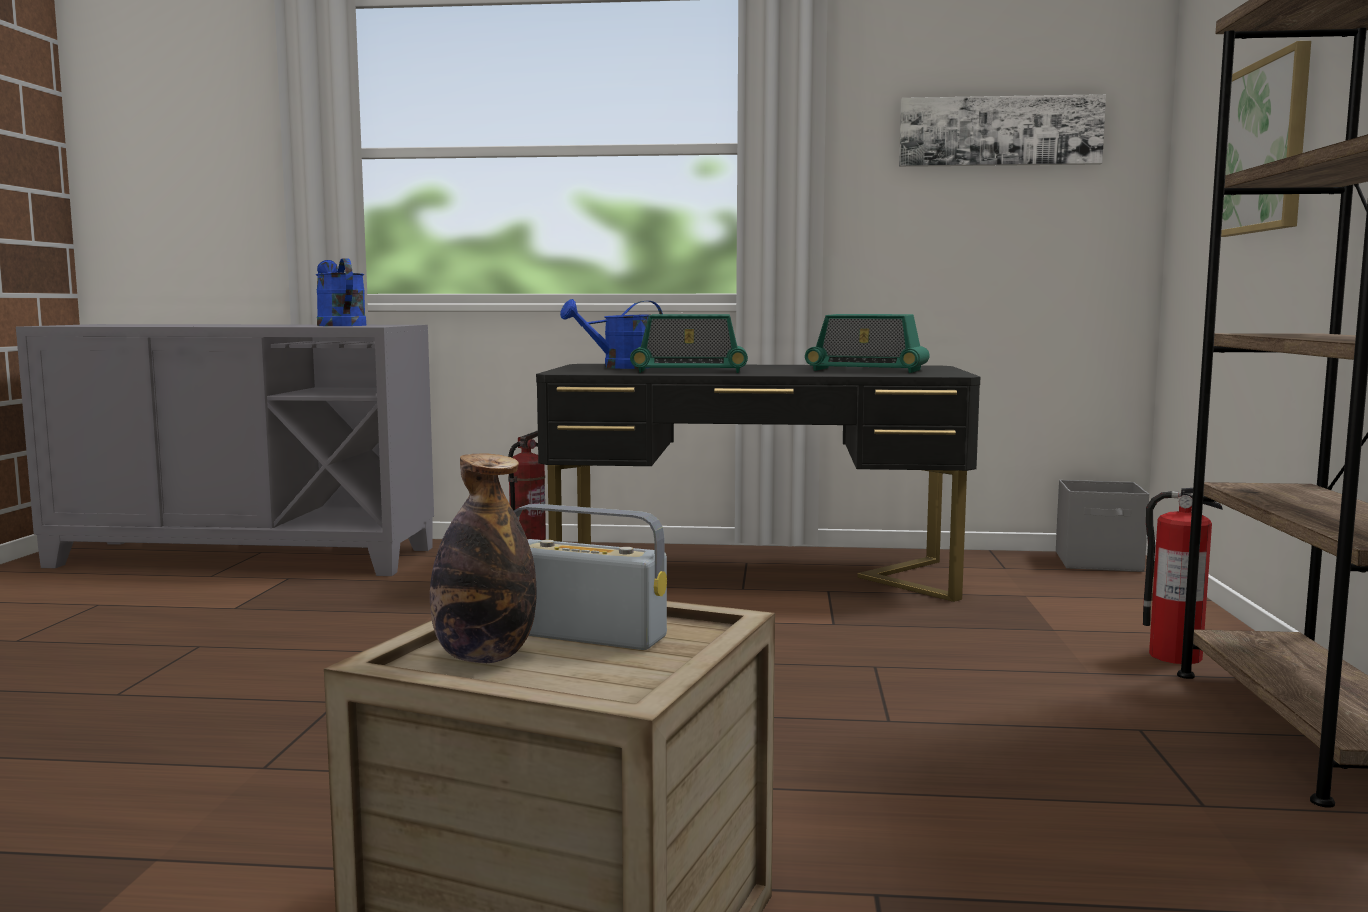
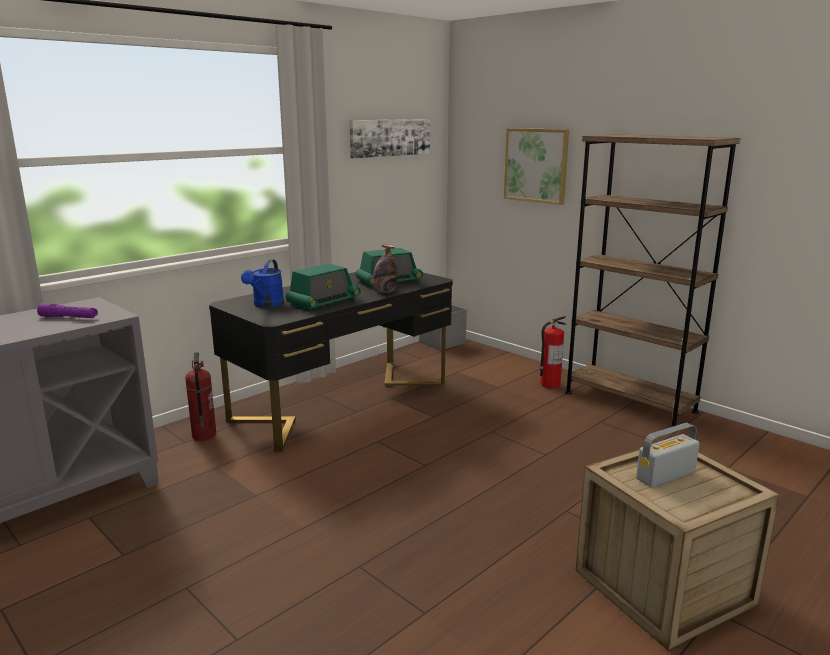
camera: 50 degrees left, 10 degrees up
(339, 325) = (68, 317): blue watering can -> purple flashlight
(484, 657) = (680, 500): bottle -> bottle (385, 292)

